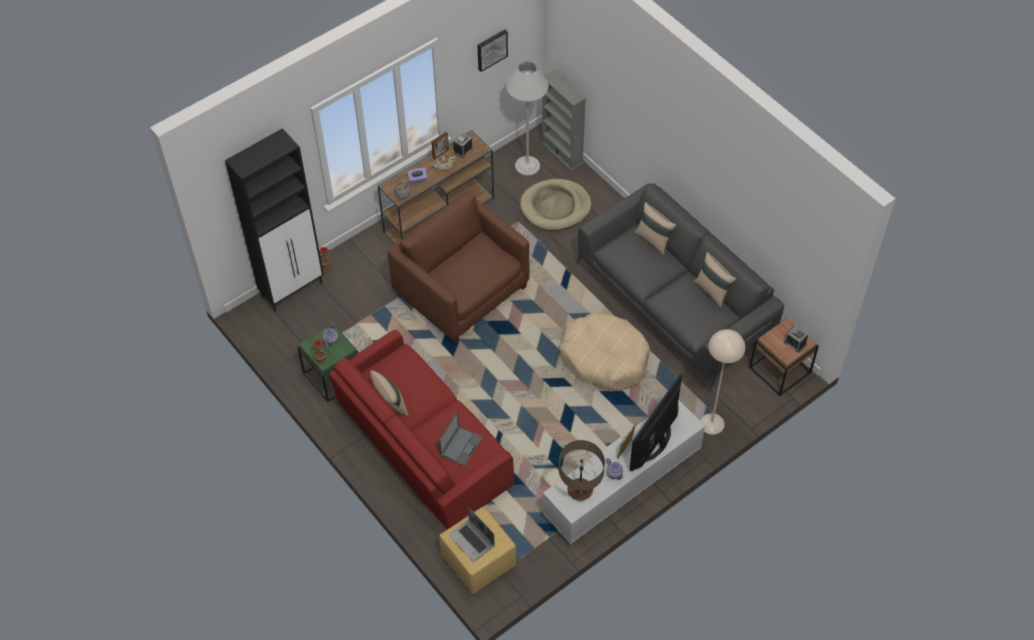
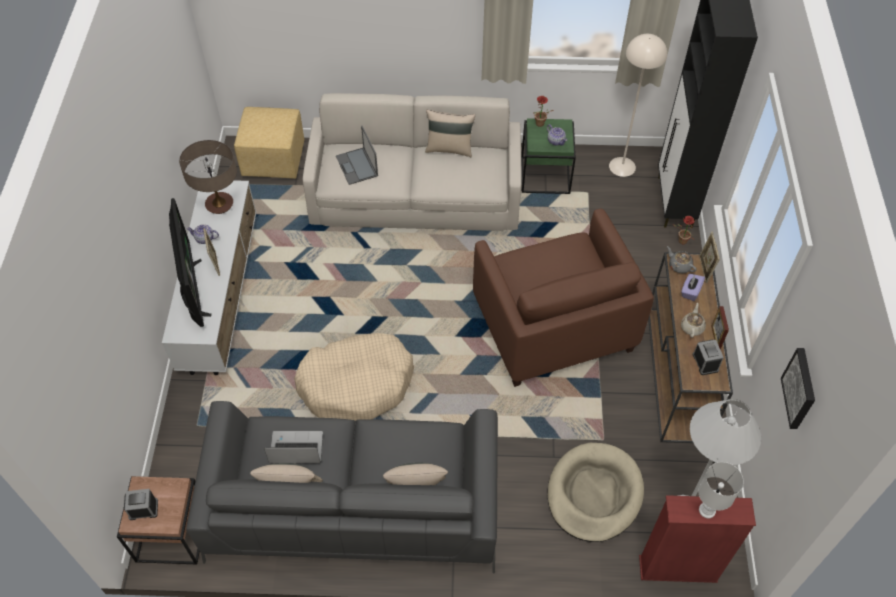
camera: 130 degrees right, 0 degrees up
(394, 182) = (704, 269): none -> picture frame
(421, 442) = (416, 191): red sofa -> beige sofa
(462, 291) = (552, 325): brown armchair -> brown armchair turned 75 degrees clockwise
(472, 541) = (268, 121): laptop -> laptop (295, 449)
(562, 153) = (677, 569): grey bookcase -> red bookcase
(565, 87) = (707, 510): none -> white table lamp
(711, 423) = (193, 415): beige floor lamp -> beige floor lamp (622, 166)

